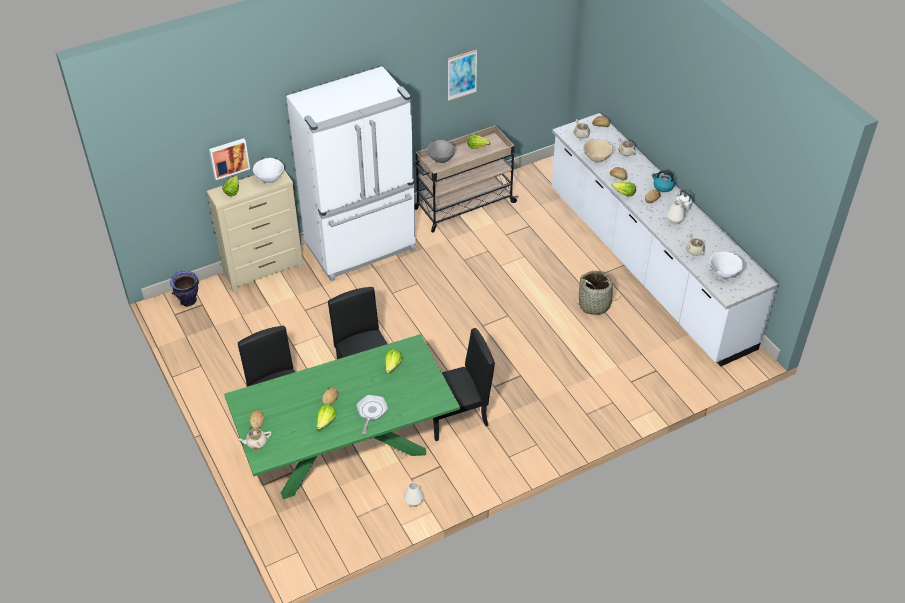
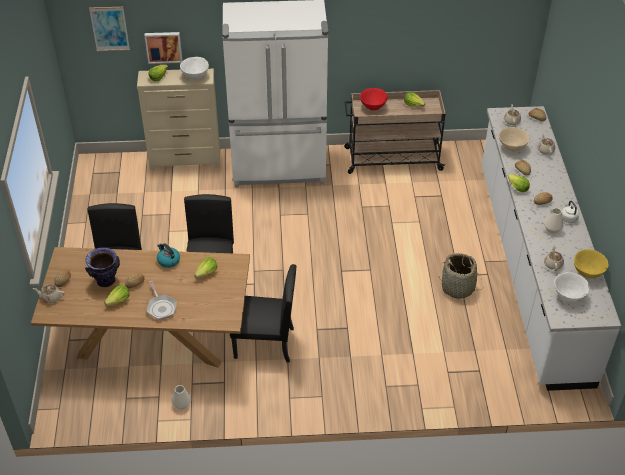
camera: 25 degrees right, 0 degrees up
(188, 301) = (110, 165): vase -> vase (106, 280)
(347, 452) = (153, 339): green dining table -> brown dining table
(371, 412) = (161, 307): frying pan -> frying pan turned 120 degrees clockwise
(441, 159) = (373, 107): grey bowl -> red bowl
(462, 75) = (409, 31): picture -> picture (109, 28)
(662, 187) = (561, 193): kettle -> kettle (168, 260)
(726, 248) = (587, 273): none -> yellow bowl

